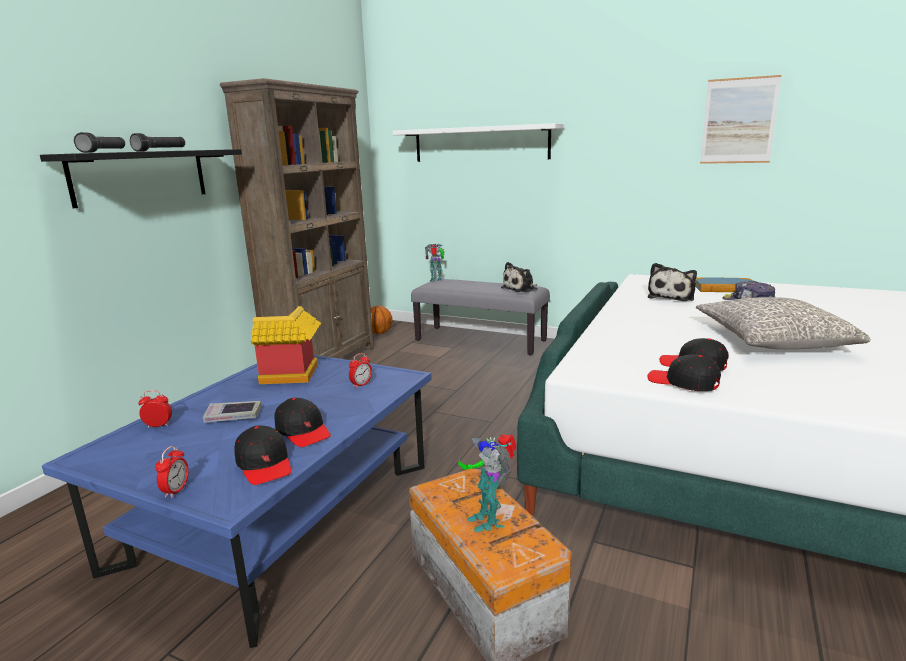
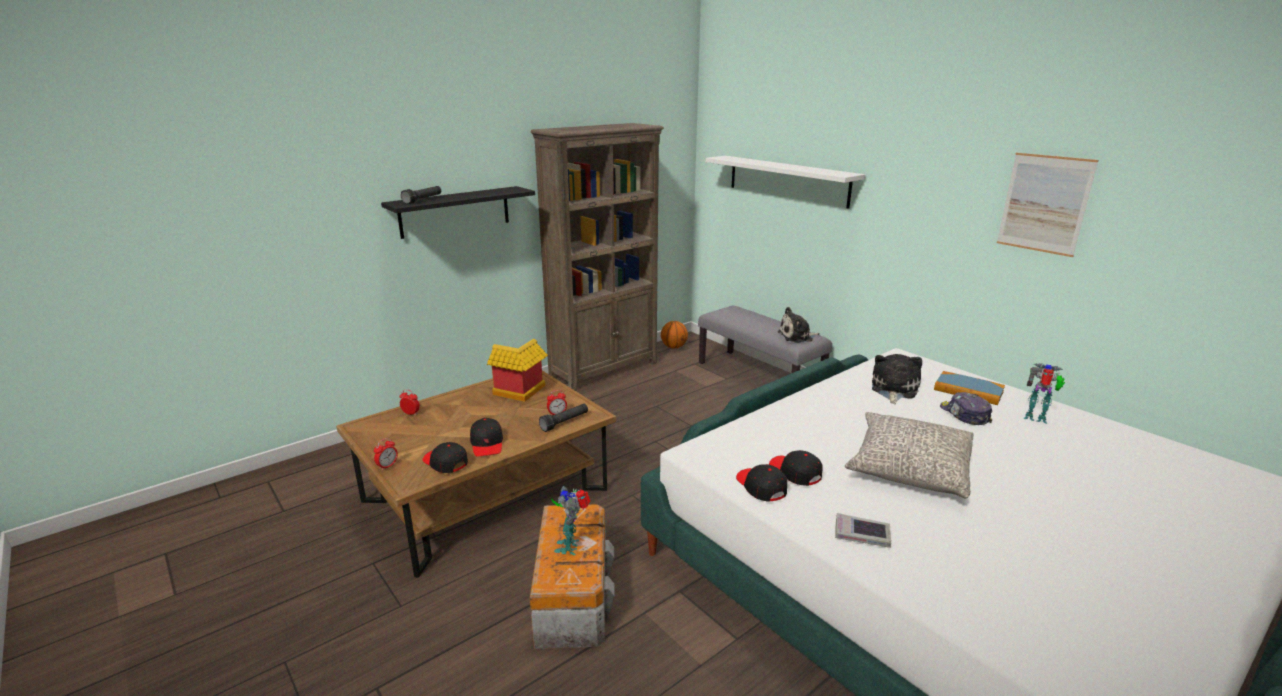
camera: 25 degrees right, 5 degrees up
(161, 151) = (470, 193): black flashlight -> black flashlight (565, 422)
(233, 416) = (457, 418): book -> book (861, 535)
(264, 464) = (445, 462): black cap -> black cap turned 135 degrees clockwise
(280, 514) = (486, 495): blue coffee table -> brown coffee table
(436, 280) = (729, 308): toy robot -> toy robot (1036, 419)
(672, 297) = (893, 389): plush toy -> plush toy turned 150 degrees clockwise

